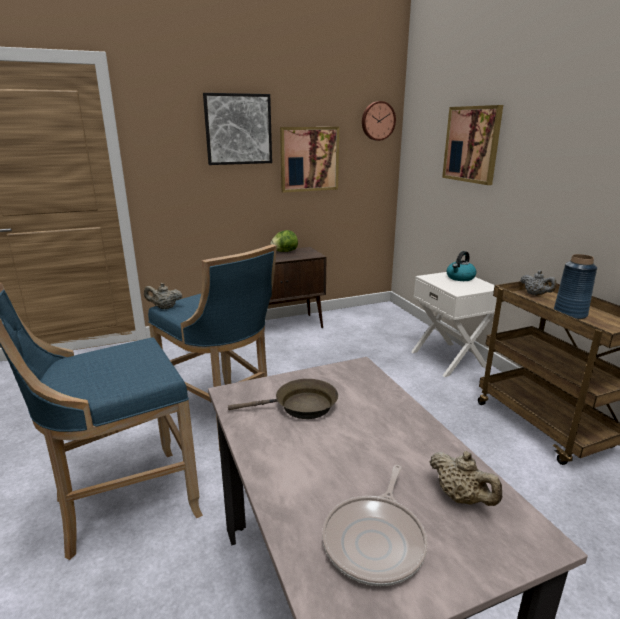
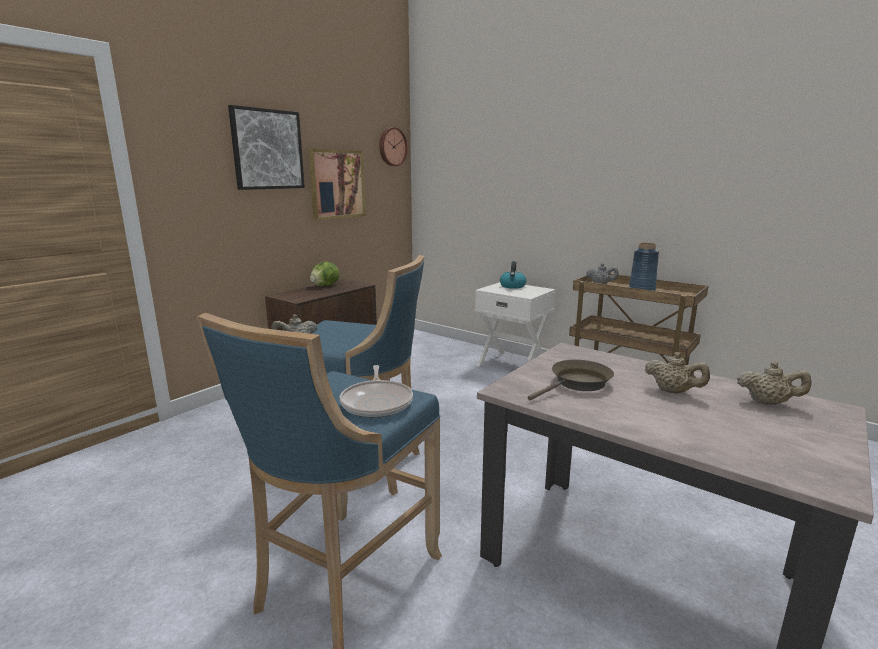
camera: 30 degrees left, 5 degrees down
(376, 540) = (770, 440): frying pan -> frying pan (377, 402)
(377, 446) = (673, 391): none -> beige teapot
(472, 144) = (501, 165): picture -> none

